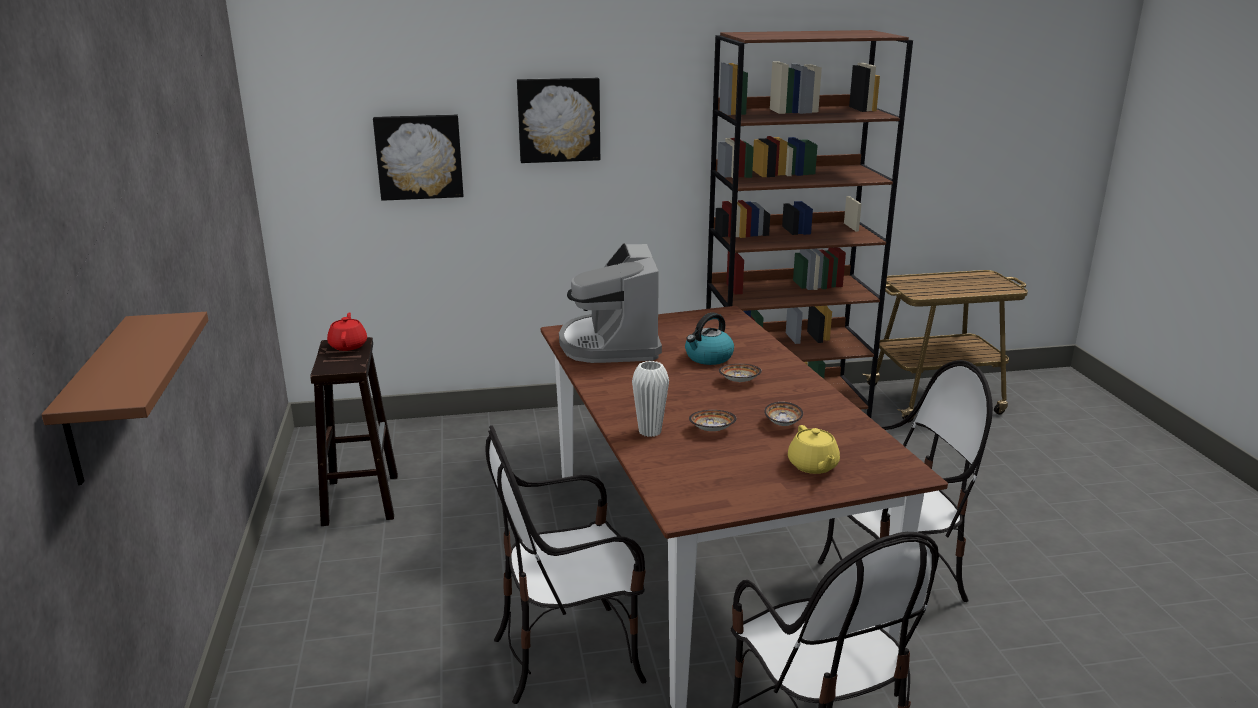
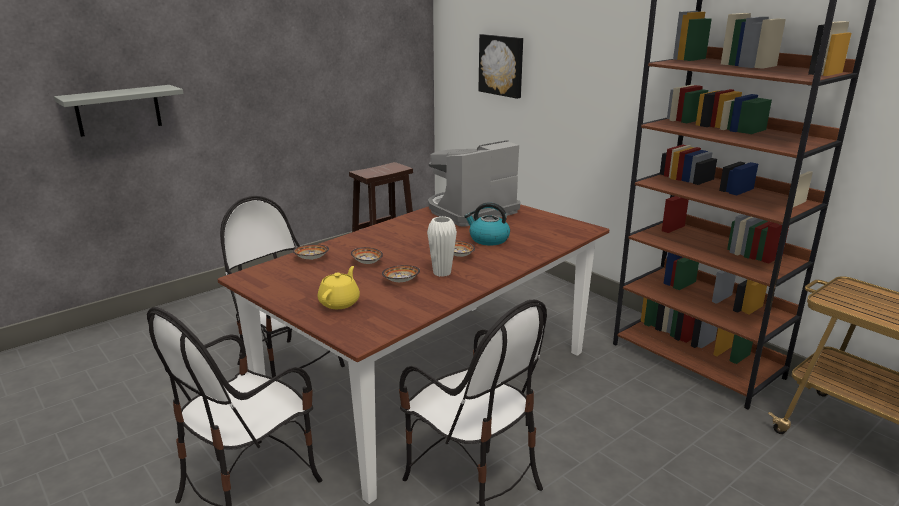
camera: 60 degrees right, 0 degrees up
(98, 401) = (118, 110): brown shelf -> grey shelf
(348, 345) = (394, 167): red teapot -> none
(558, 119) = (580, 50): picture -> none
(650, 431) = (346, 247): white vase -> white vase (442, 273)
(666, 458) = (312, 259): none -> bowl
(813, 466) = (340, 302): yellow teapot -> yellow teapot turned 150 degrees clockwise

